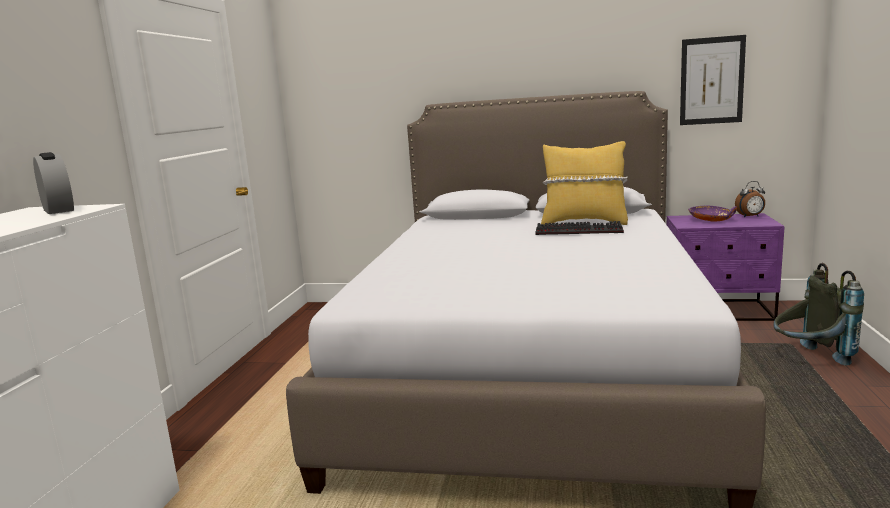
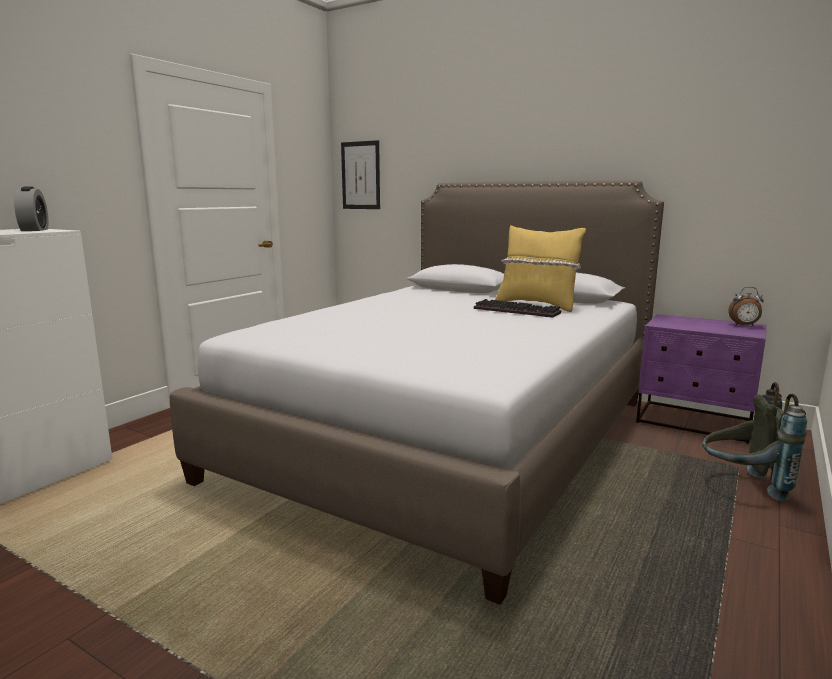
camera: 20 degrees right, 0 degrees up
(711, 81) = (719, 174): picture -> picture (360, 175)
(711, 220) = (695, 323): purple bowl -> none

